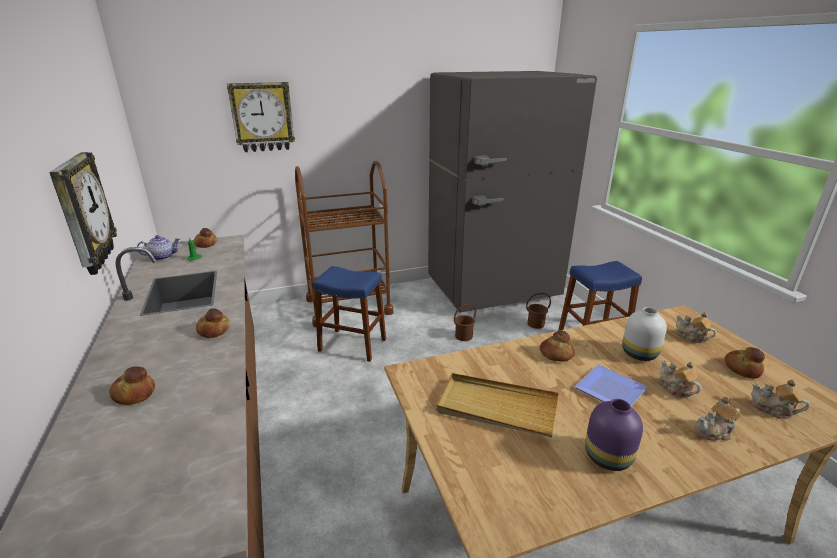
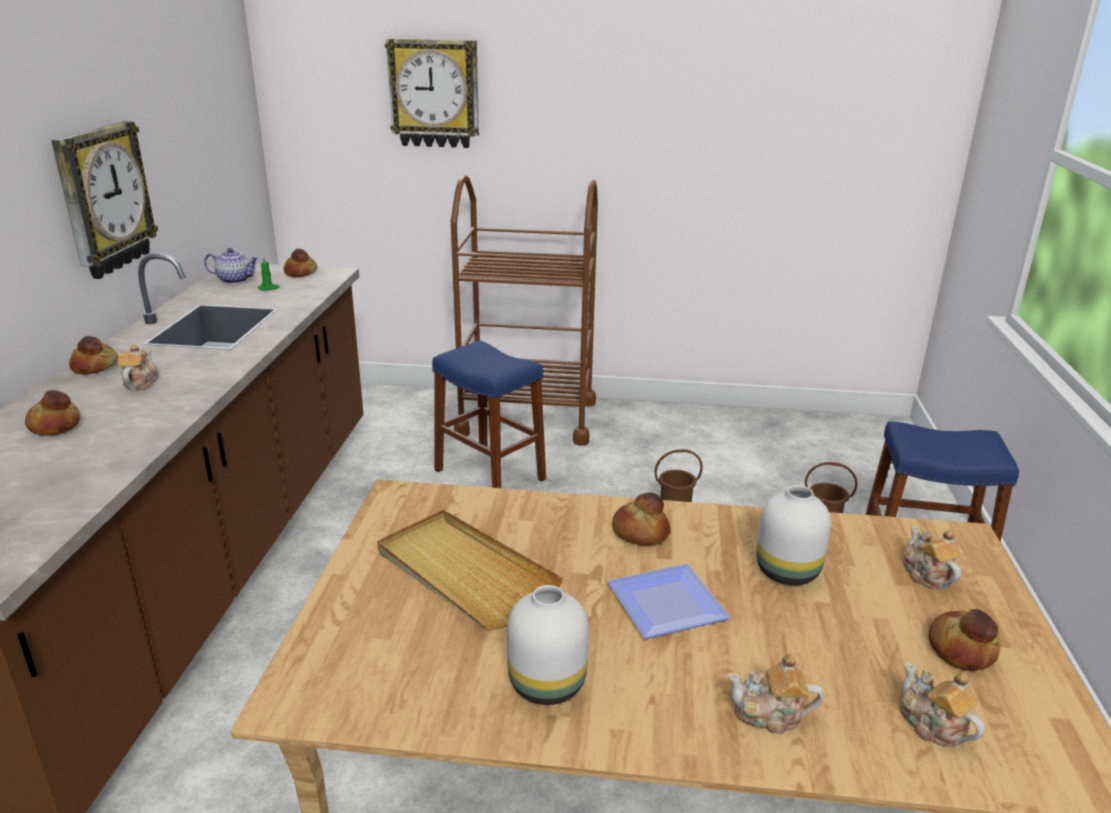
camera: 25 degrees right, 0 degrees up
(214, 330) = (201, 378): bread -> bread (95, 367)
(493, 289) = (792, 446): grey fridge -> none
(607, 458) = (545, 684): purple vase -> white vase
(675, 389) = (783, 637): teapot -> teapot (140, 383)

